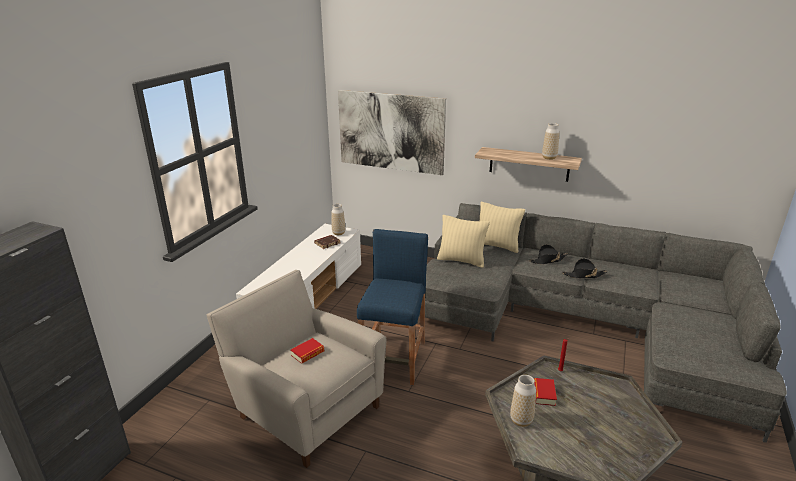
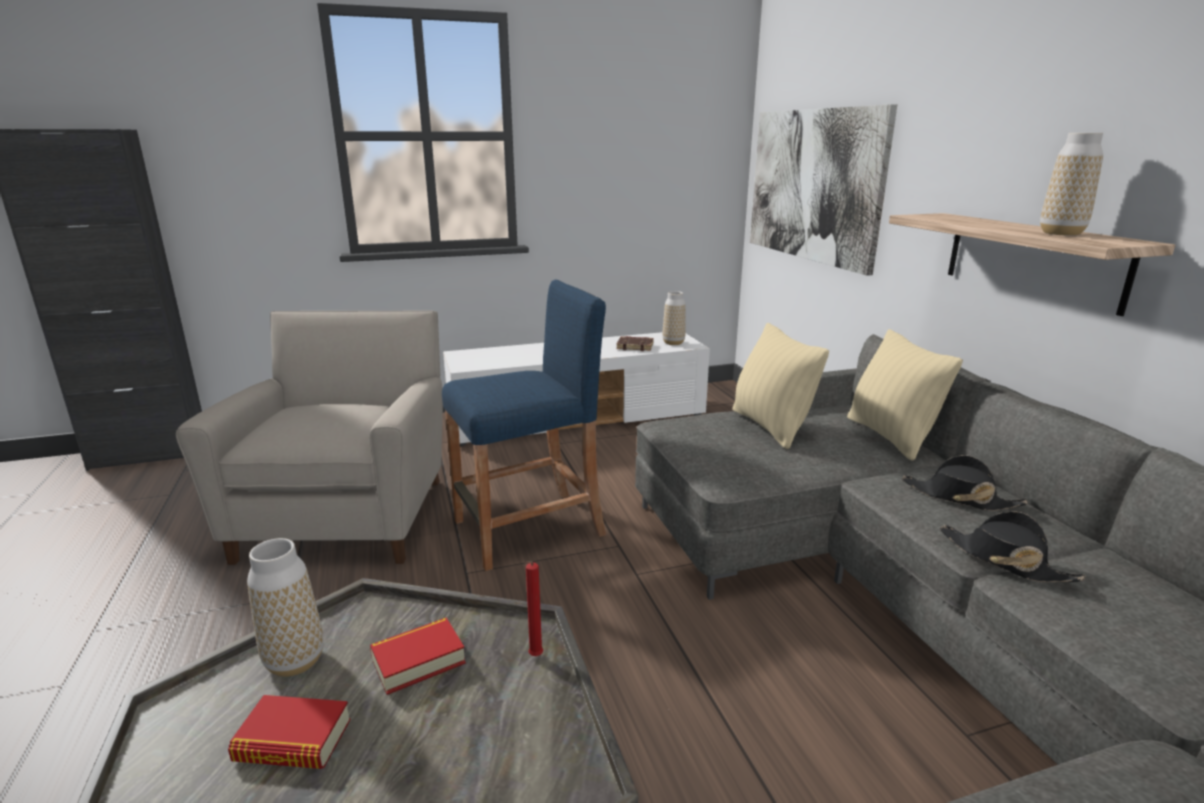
camera: 50 degrees right, 5 degrees down
(307, 353) = (322, 410): book -> book (293, 741)

